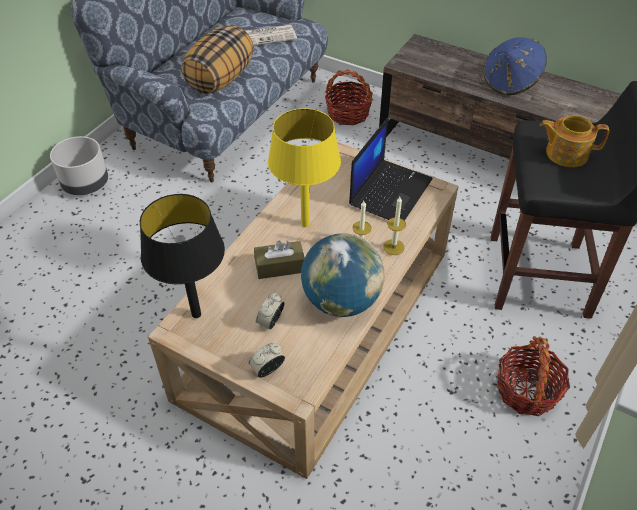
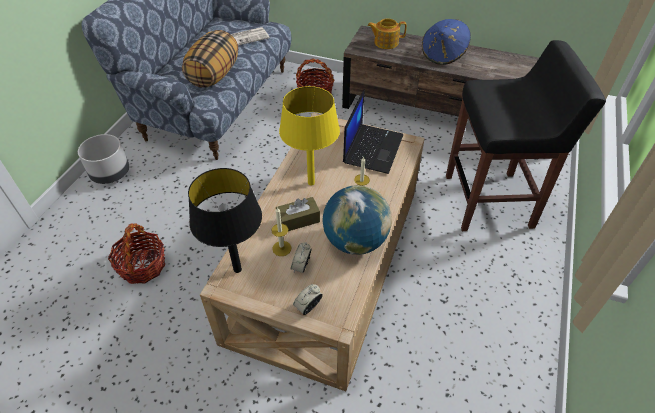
camera: 10 degrees left, 0 degrees up
(393, 247) = (386, 192): candle -> candle (281, 248)
(526, 390) = (500, 291): basket -> basket (142, 266)
(565, 153) = (508, 102): teapot -> teapot (385, 42)

